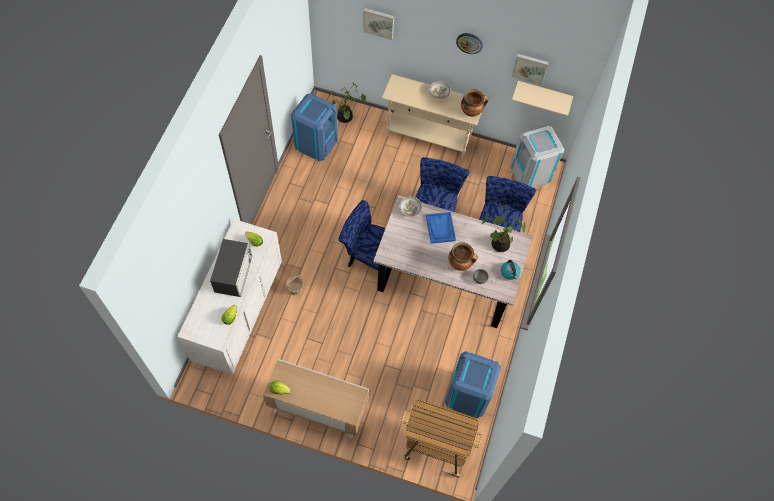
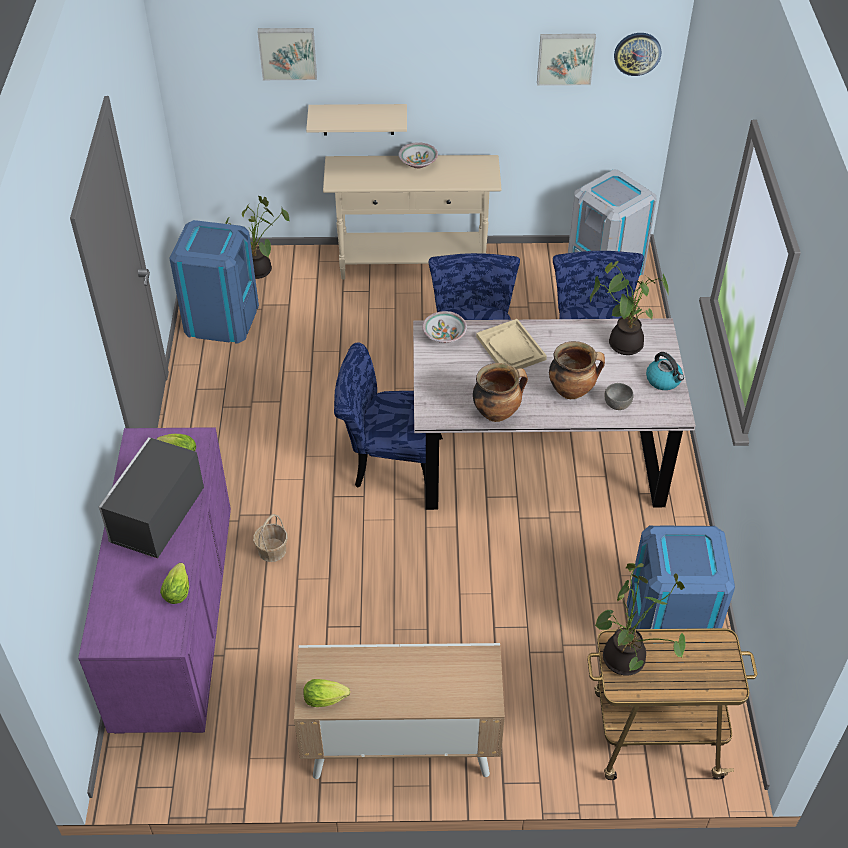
camera: 15 degrees left, 15 degrees down
(233, 274) = (157, 516): microwave -> microwave turned 150 degrees counterclockwise
(238, 312) = (175, 622): white dresser -> purple dresser
(422, 418) = (627, 660): none -> potted plant
(440, 228) = (511, 348): blue tray -> beige tray
(469, 42) = (454, 40): wall clock -> wall clock (637, 53)
(471, 112) = (484, 174): cooking pot -> cooking pot (497, 412)
(543, 94) = (595, 108): beige shelf -> beige shelf (358, 119)

